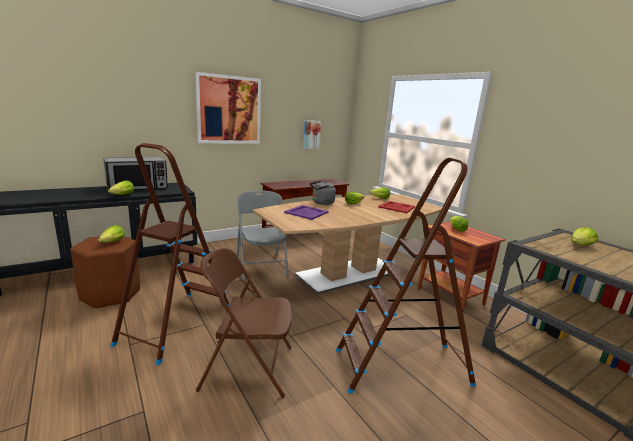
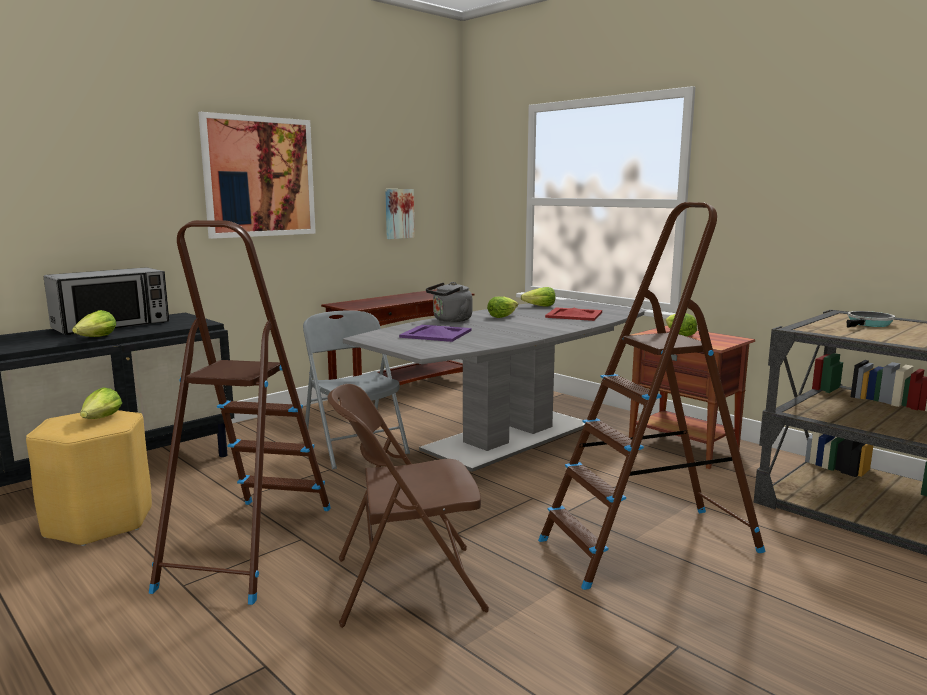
camera: 10 degrees left, 5 degrees down
(111, 294) = (99, 521): brown stool -> yellow stool
(348, 273) = (508, 437): brown dining table -> grey dining table
(580, 245) = (868, 324): lettuce -> frying pan

